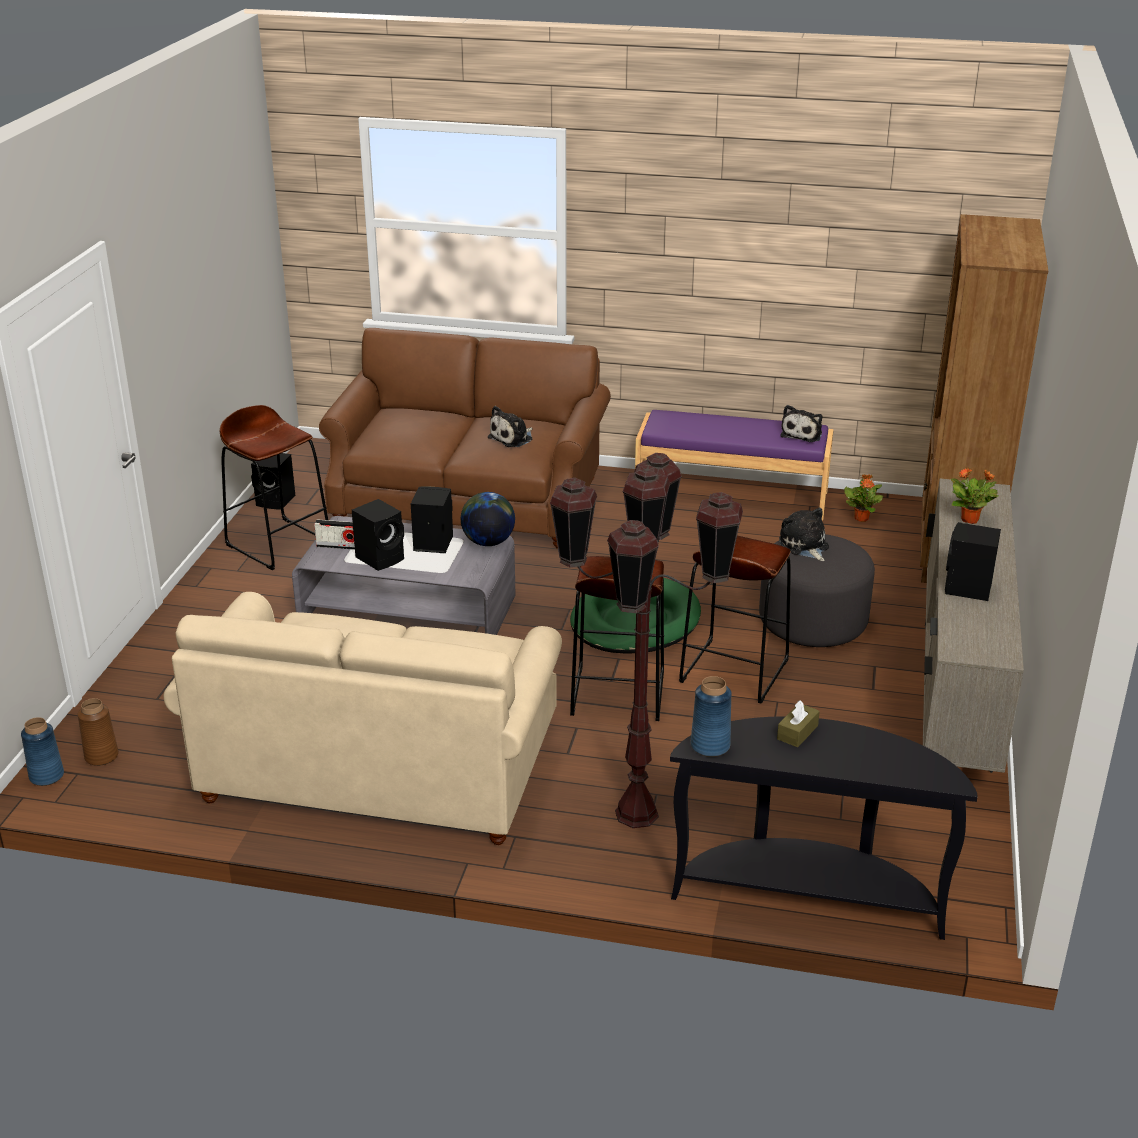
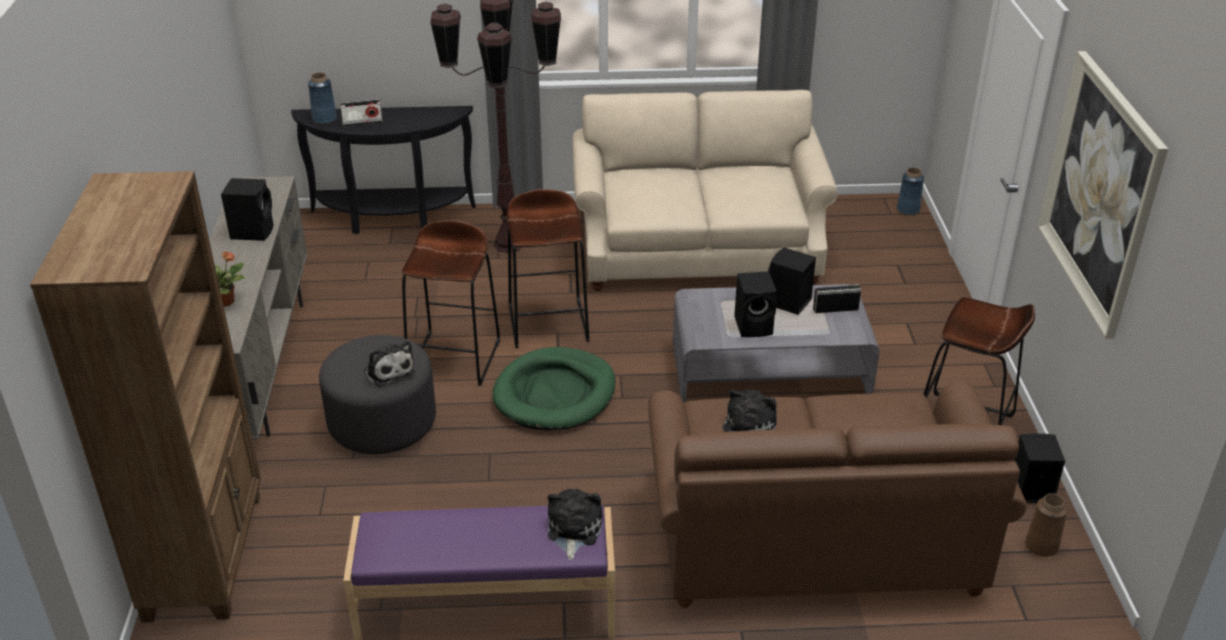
camera: 165 degrees right, 5 degrees up
(101, 756) = (888, 225): brown vase -> brown vase (1041, 545)
(190, 291) = (1100, 192): none -> picture
(488, 542) = (703, 335): globe -> none
(710, 745) = (449, 112): blue vase -> blue vase (324, 119)
(797, 732) = (396, 125): brown tissue box -> none
(802, 434) = (387, 541): plush toy -> plush toy (573, 530)
(851, 745) = (362, 123): none -> radio
(861, 518) = (313, 596): potted plant -> none

